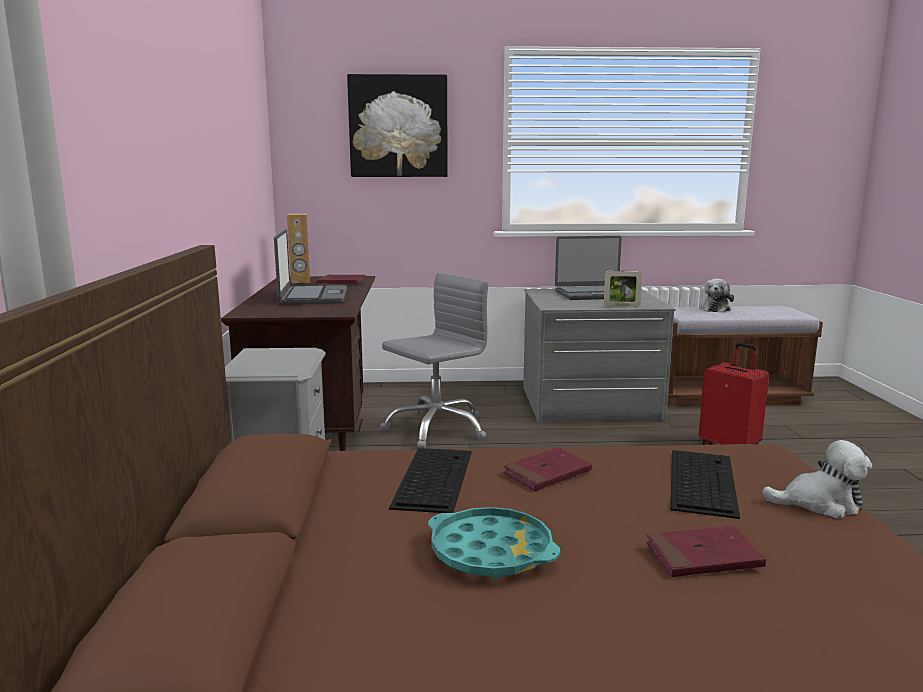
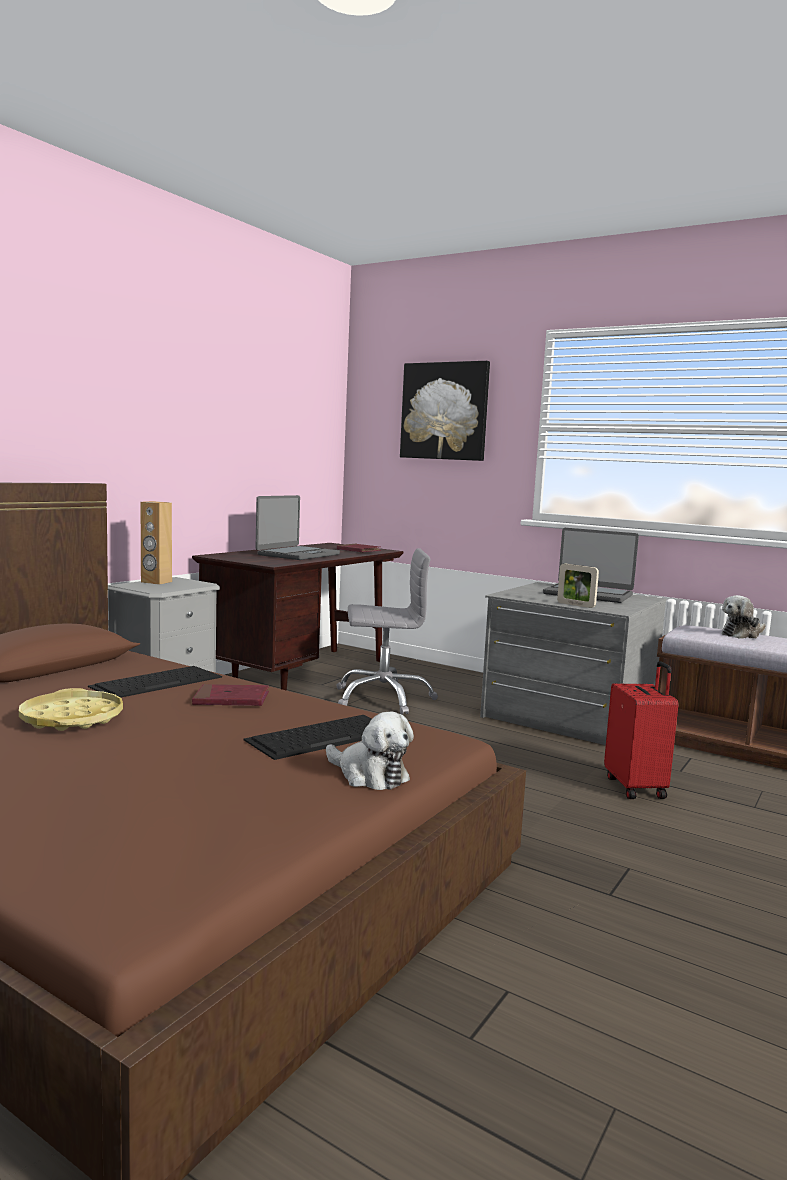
camera: 35 degrees right, 5 degrees down
(300, 281) = (330, 546): brown speaker -> brown speaker (156, 582)
(491, 552) = (72, 718): turquoise tray -> yellow tray
(703, 556) = (174, 762): red book -> none

